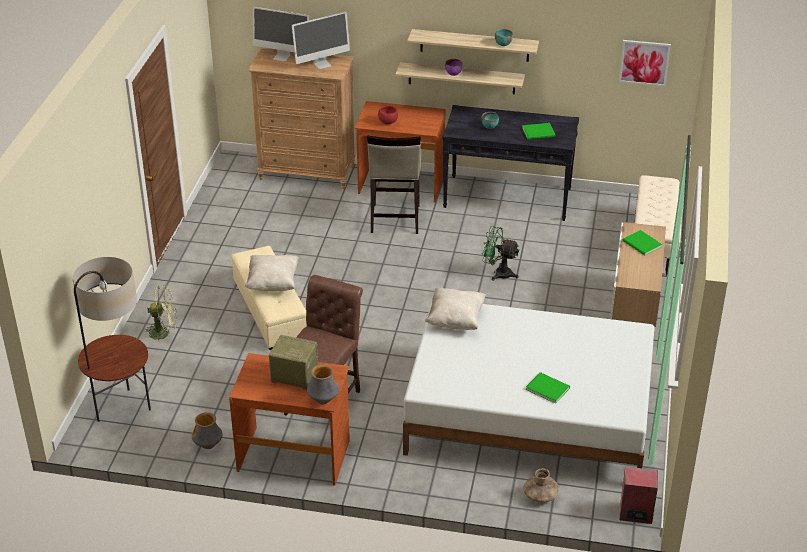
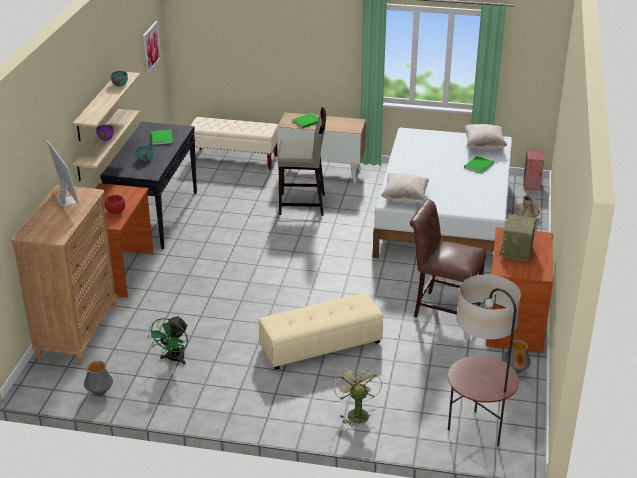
camera: 90 degrees left, 5 degrees down
(273, 283) = (325, 311): beige pillow -> beige pillow (484, 146)
(282, 57) = (40, 225): monitor -> none
(323, 400) = (542, 237): vase -> vase (99, 393)
(394, 219) = (177, 275): beige stool -> beige stool (302, 204)
(498, 273) = (268, 224): green fan -> green fan (173, 359)

